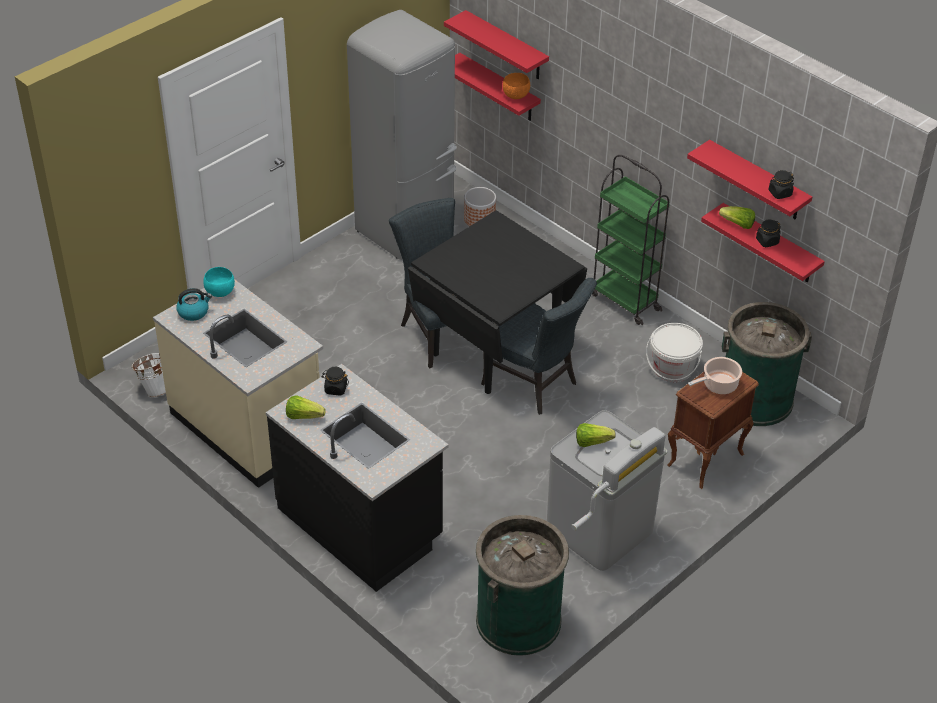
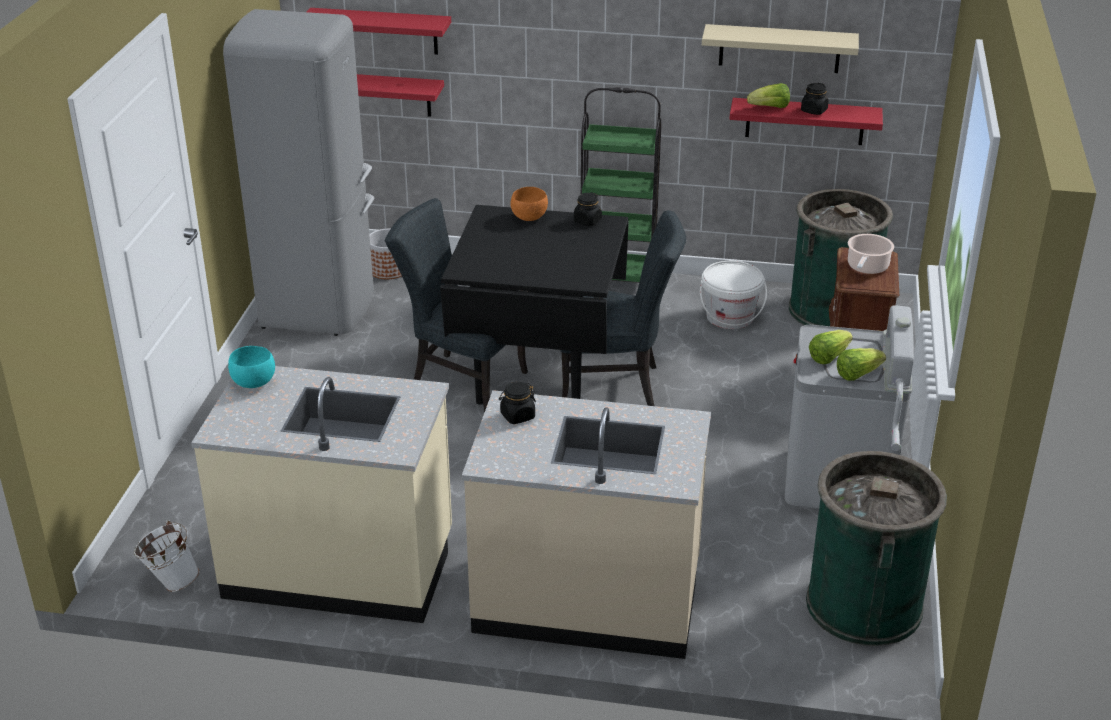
camera: 35 degrees left, 10 degrees down
(194, 312) = (242, 415): kettle -> none
(303, 416) = (514, 458): lettuce -> lettuce (857, 374)
(361, 524) = (587, 599): black counter -> beige counter
(516, 96) = (415, 85): orange bowl -> orange bowl (530, 218)
(757, 181) = (779, 48): red shelf -> beige shelf
(780, 193) = (828, 39): black jar -> black jar (587, 221)

